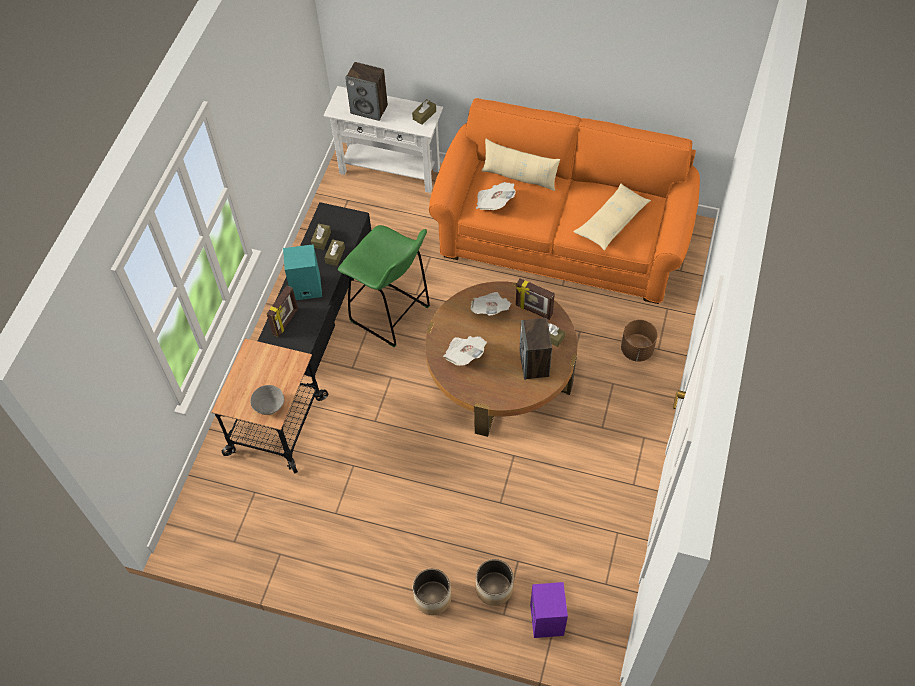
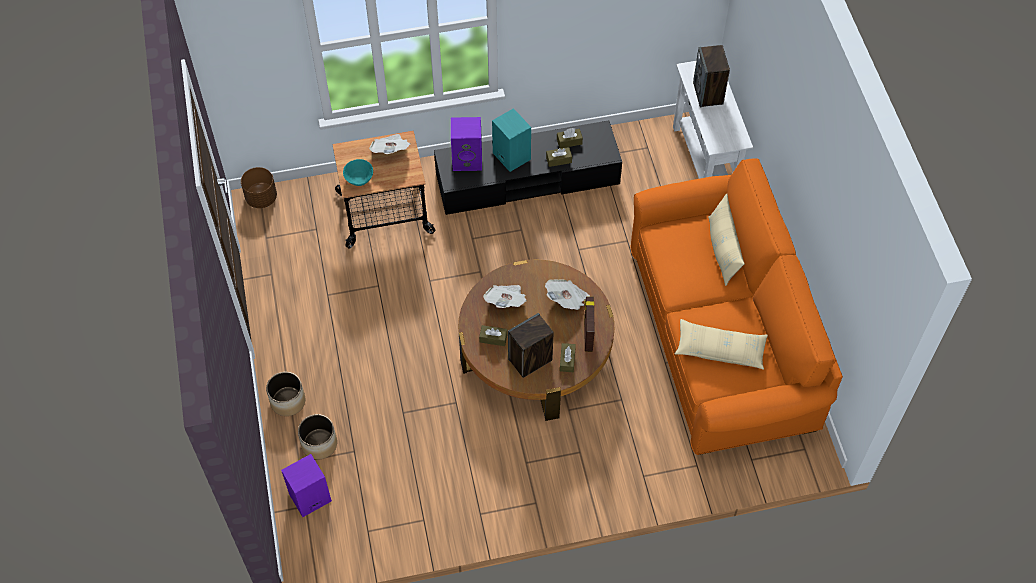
camera: 60 degrees right, 0 degrees up
(269, 406) = (358, 179): grey bowl -> turquoise bowl
(286, 322) = (468, 159): picture frame -> purple speaker
(392, 315) = (544, 241): green stool -> none
(424, 115) = (731, 138): brown tissue box -> brown tissue box (493, 338)
(494, 203) = (677, 243): newspaper -> newspaper (391, 151)
(637, 350) = (630, 458): brown planter -> brown planter (261, 198)

